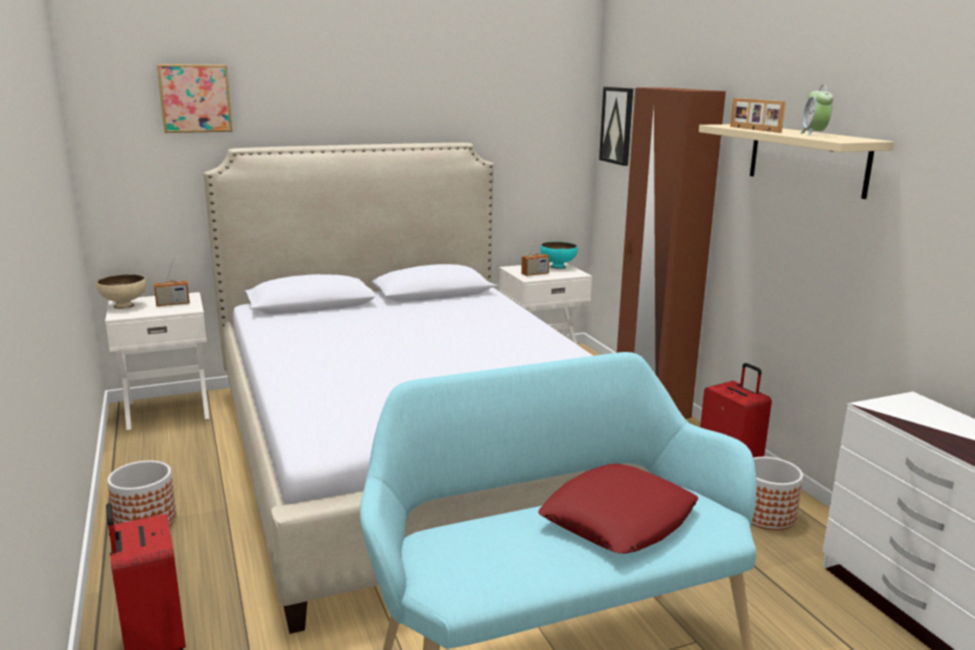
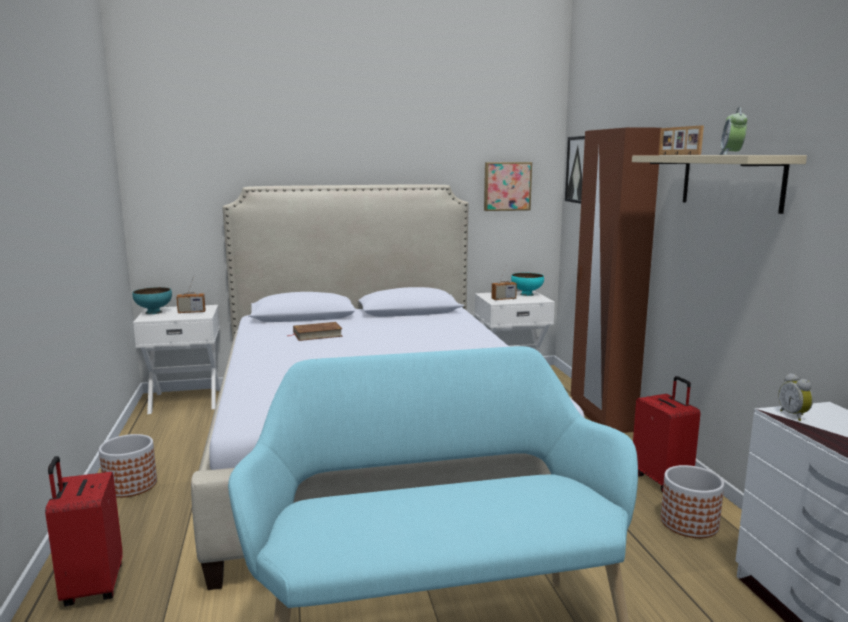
camera: 10 degrees right, 5 degrees down
(125, 306) = (154, 312): beige bowl -> turquoise bowl
(195, 98) = (218, 146): picture -> picture (507, 186)
(342, 329) = (317, 334): none -> brown book
(618, 519) = (493, 501): red pillow -> none
(886, 409) = (794, 415): none -> alarm clock

